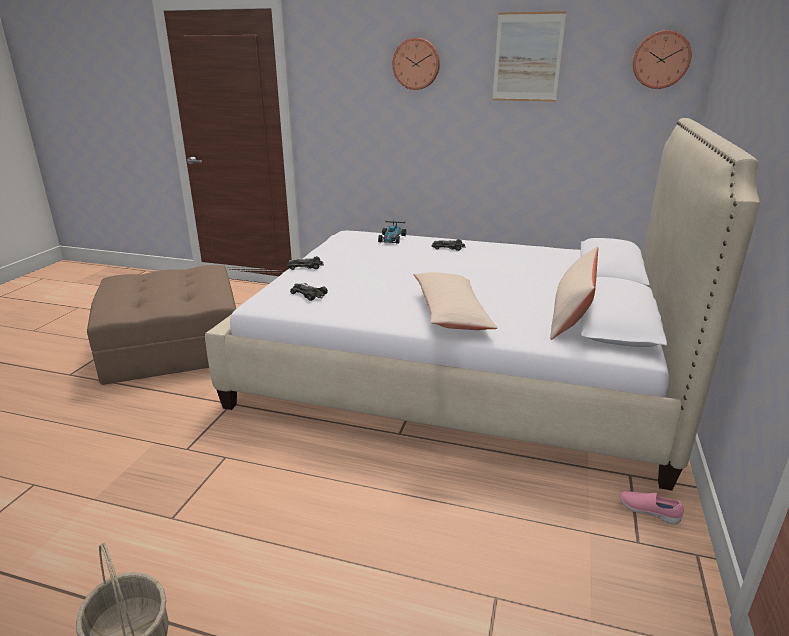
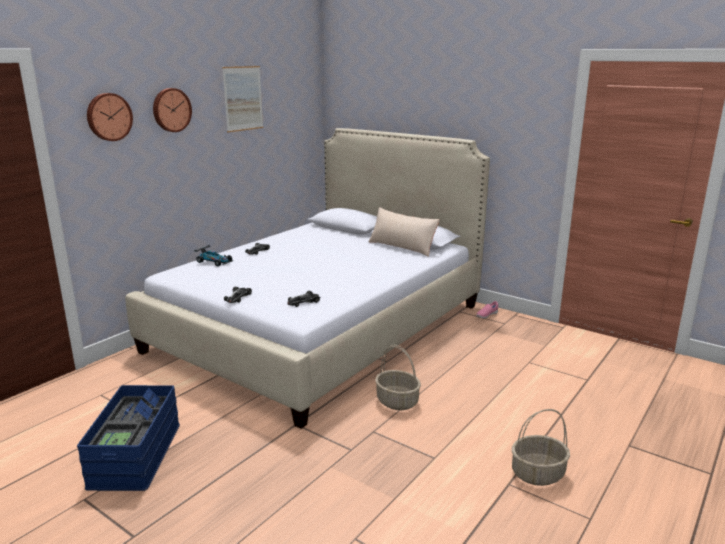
camera: 70 degrees left, 5 degrees down
(175, 343) = (134, 454): brown ottoman -> blue storage box
(298, 463) = (398, 401): none -> basket
(451, 312) = (375, 269): beige pillow -> none
(661, 60) = (305, 95): wall clock -> wall clock (108, 117)

